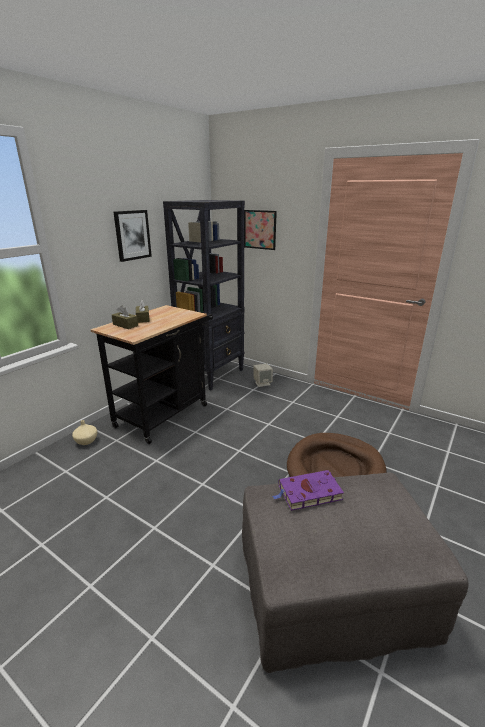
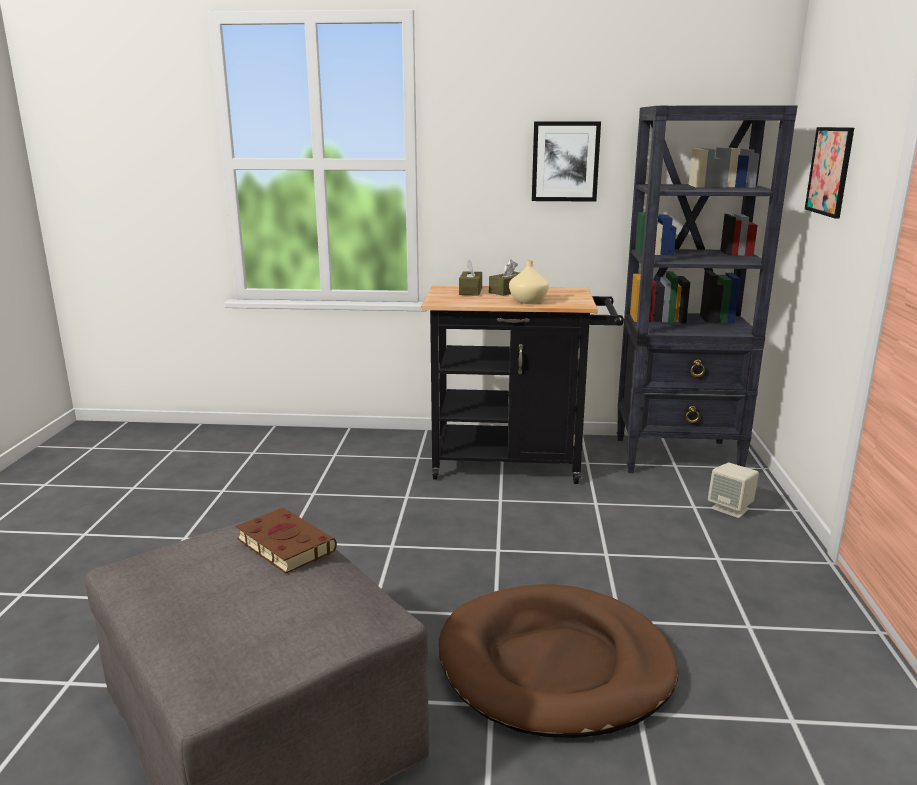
camera: 60 degrees right, 5 degrees down
(86, 441) = (396, 442): beige vase -> beige vase (528, 301)
(308, 493) = (283, 544): purple book -> brown book

